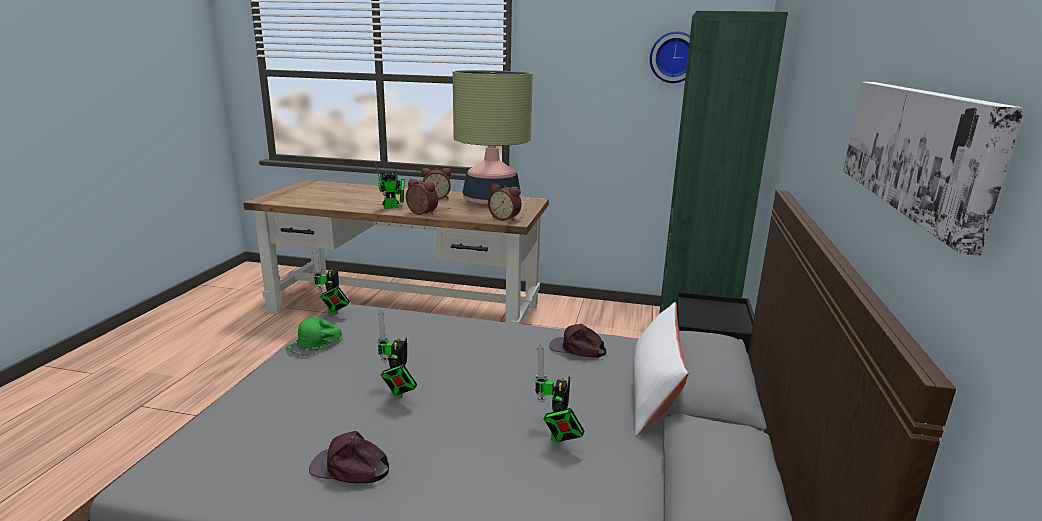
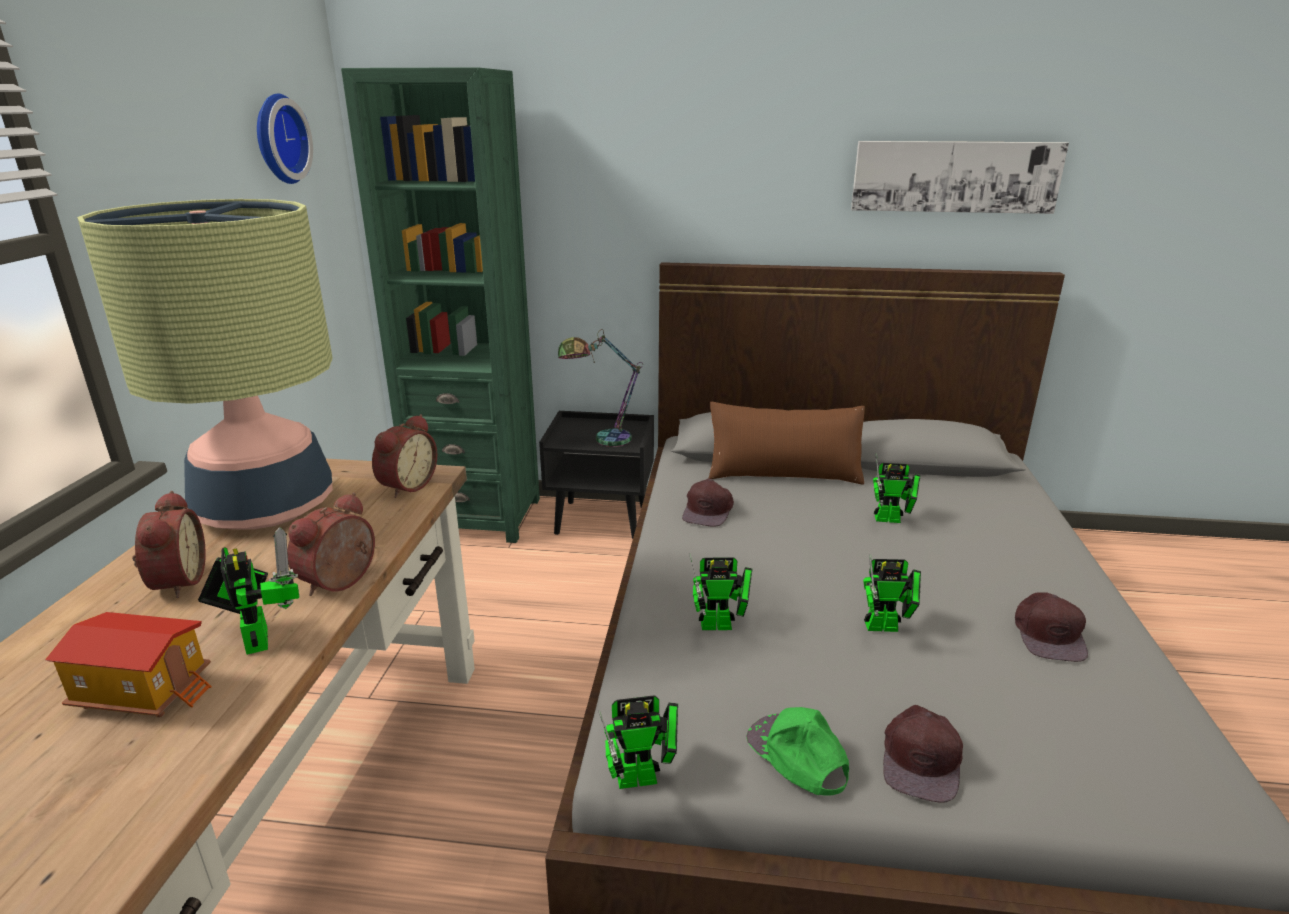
camera: 95 degrees left, 5 degrees up
(285, 376) = (922, 758): none -> brown cap
(315, 343) = (797, 756): green cap -> green cap turned 150 degrees counterclockwise
(373, 200) = (145, 691): none -> toy house
(426, 335) = (721, 625): none -> toy robot
(653, 393) = (783, 474): white pillow -> brown pillow
(699, 316) = (602, 440): none -> table lamp

